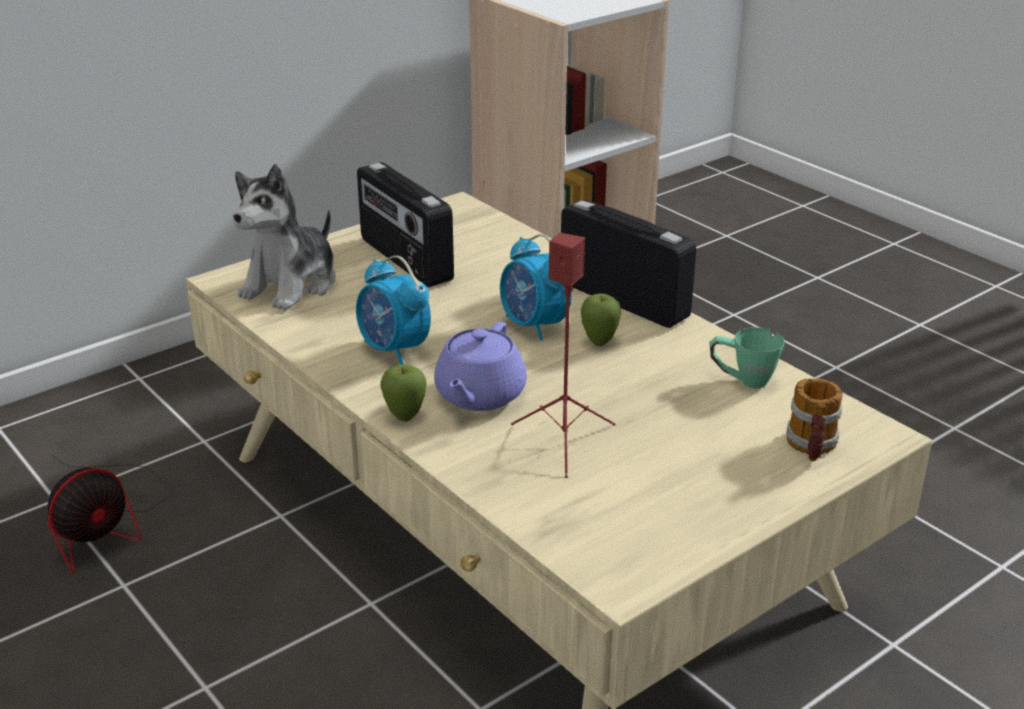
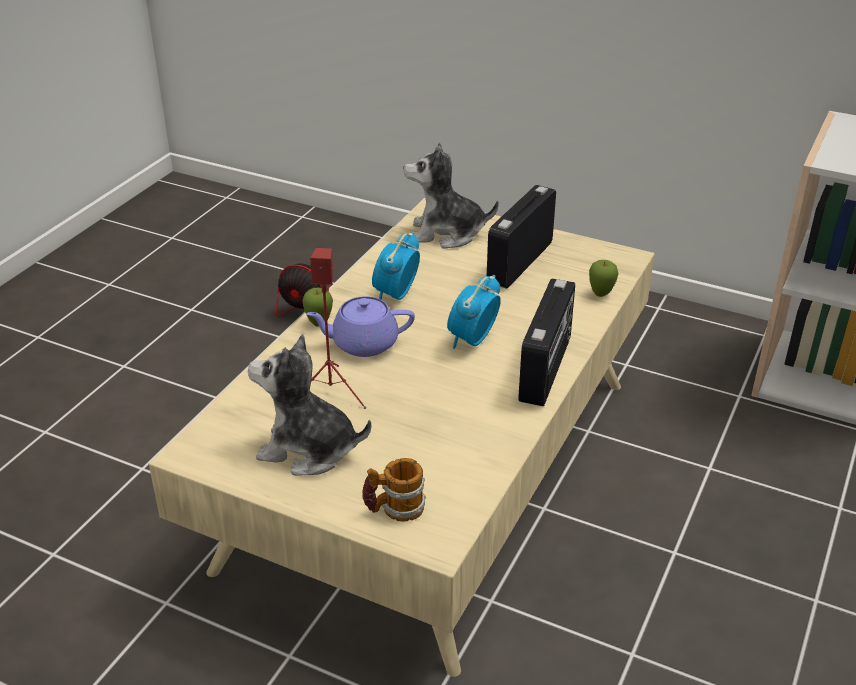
camera: 65 degrees right, 5 degrees up
(599, 342) = (471, 374): apple -> apple (601, 294)
(671, 482) = (308, 450): none -> plush toy
(742, 380) = (468, 455): green mug -> none

